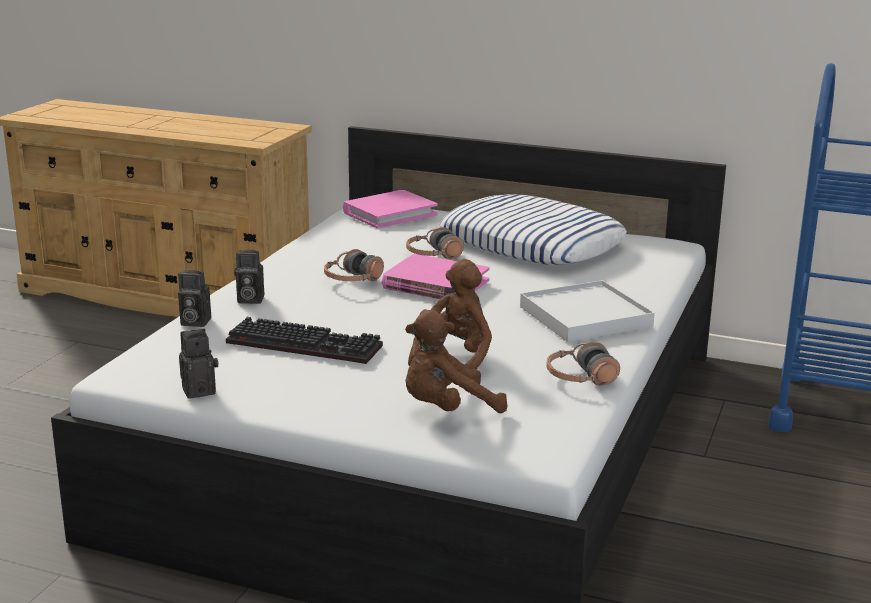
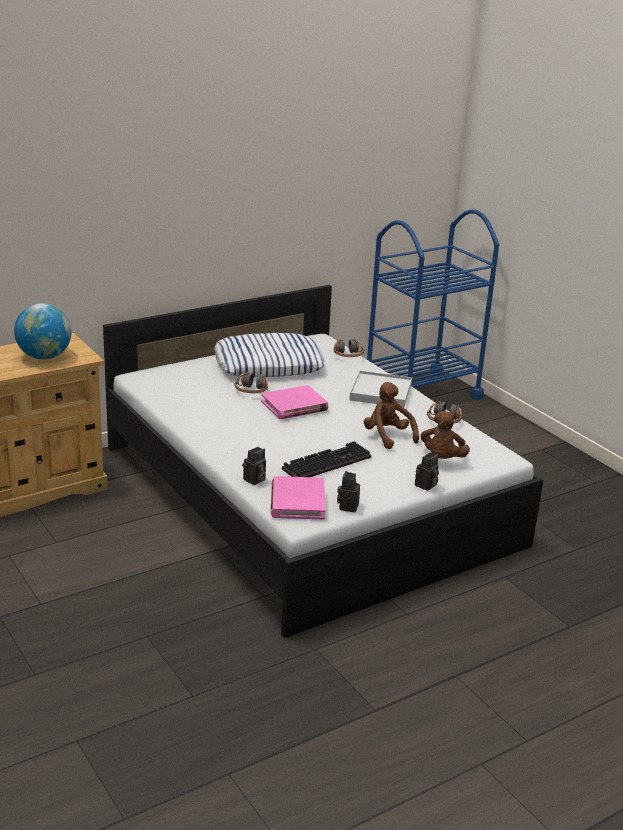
camera: 55 degrees left, 5 degrees up
(227, 132) = (44, 357): none -> globe
(248, 300) = (242, 456): camera -> camera (426, 486)
(353, 280) = (256, 422): headphones -> headphones (347, 355)
(389, 213) = (167, 376): pink book -> pink book (297, 501)

